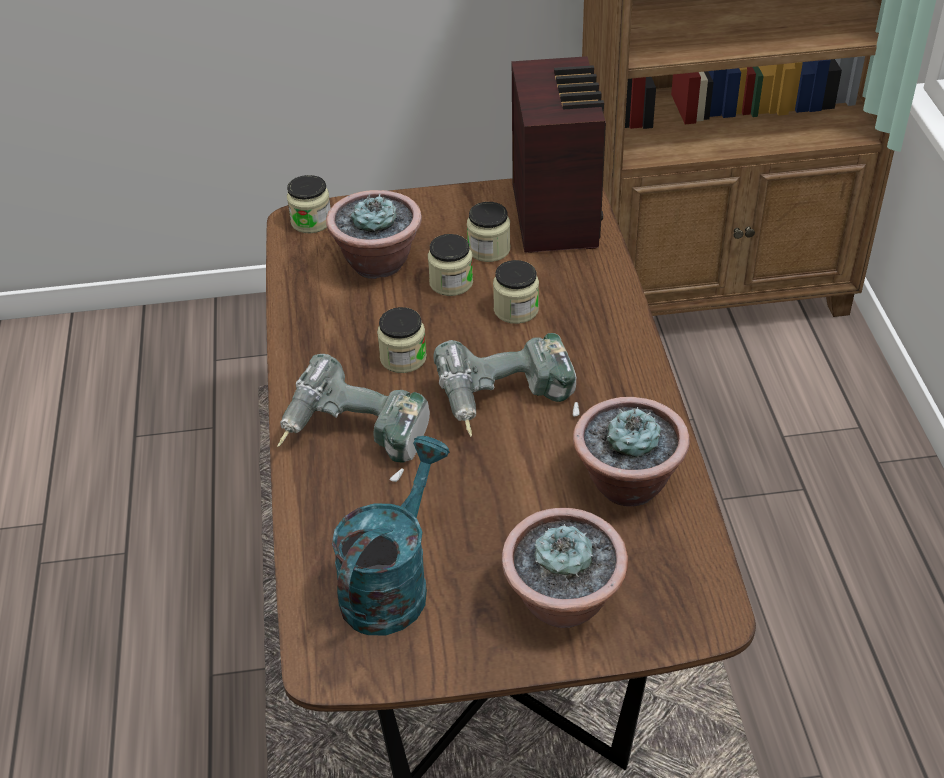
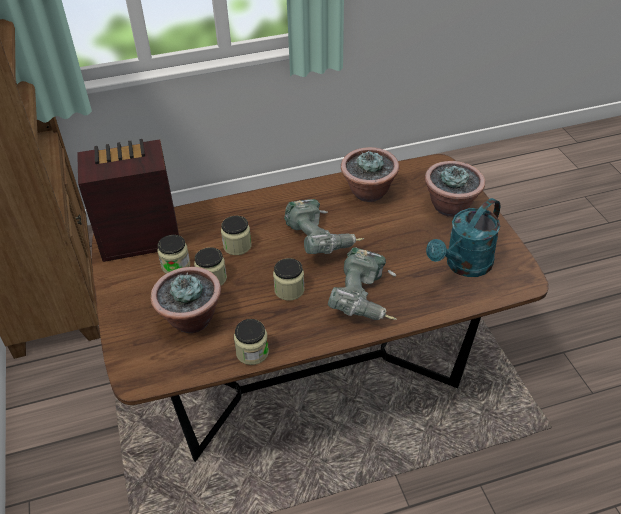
camera: 100 degrees left, 0 degrees up
(311, 221) = (138, 369): jar -> jar (252, 352)
(391, 583) = (463, 266): turquoise watering can -> turquoise watering can turned 60 degrees counterclockwise

